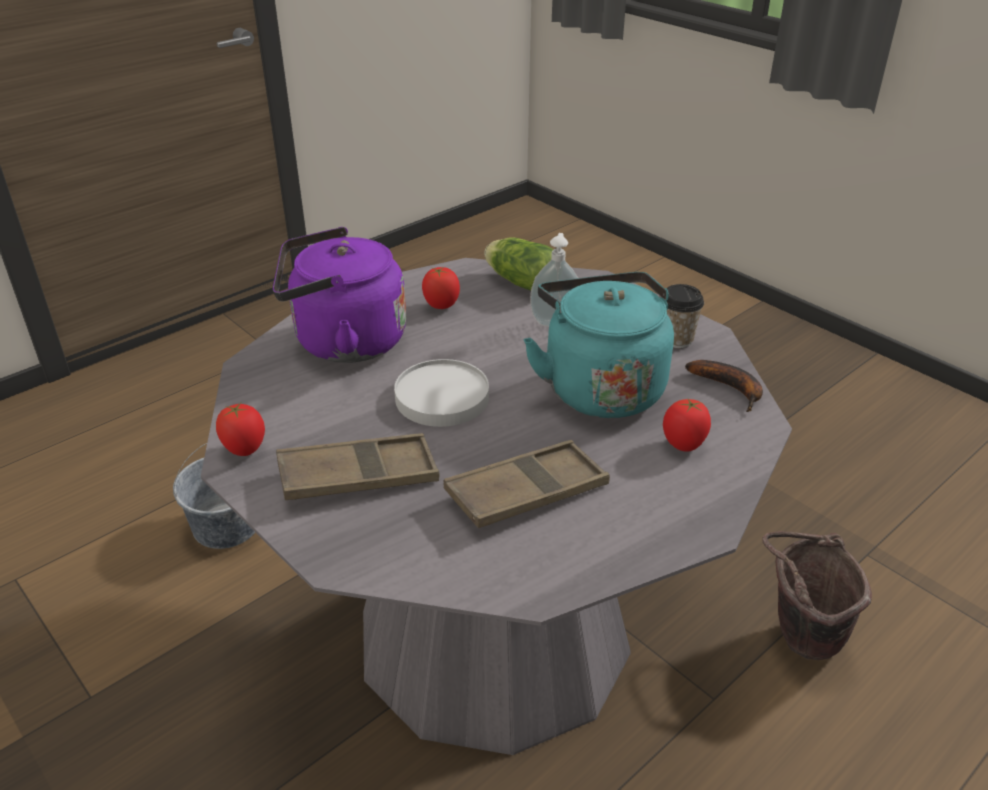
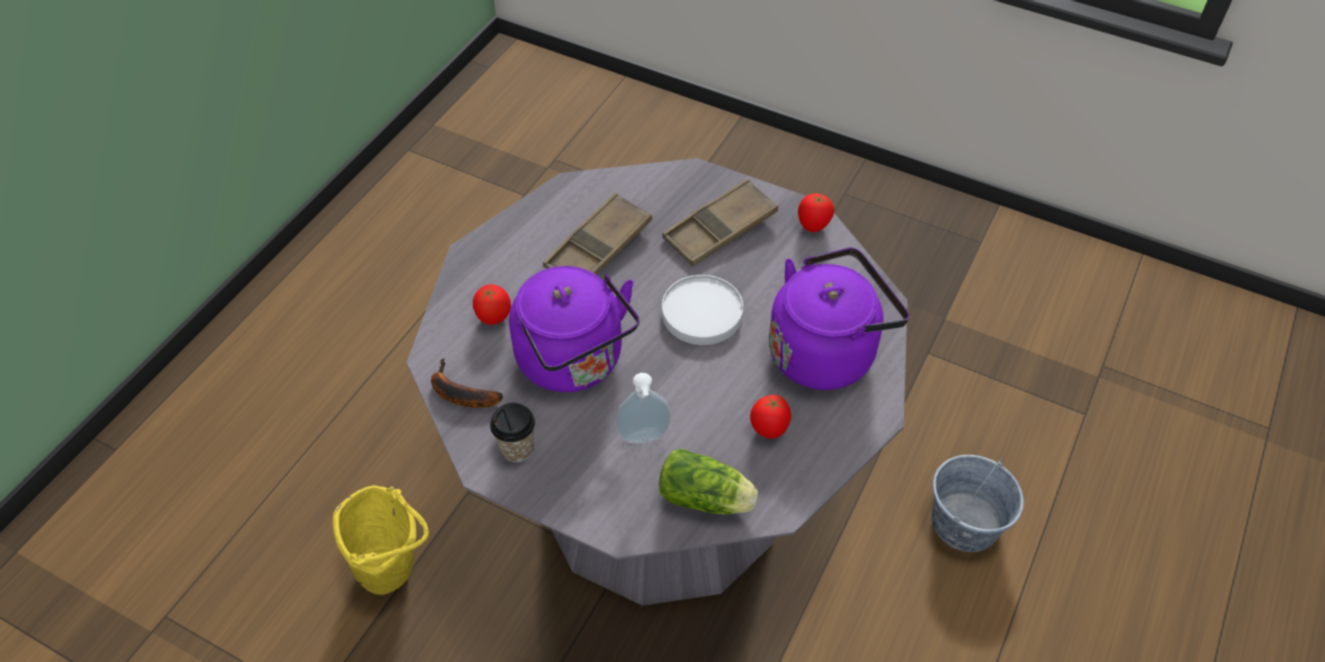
camera: 160 degrees right, 15 degrees up
(600, 386) = (575, 362): turquoise kettle -> purple kettle
(798, 638) = (395, 571): brown bucket -> yellow bucket

